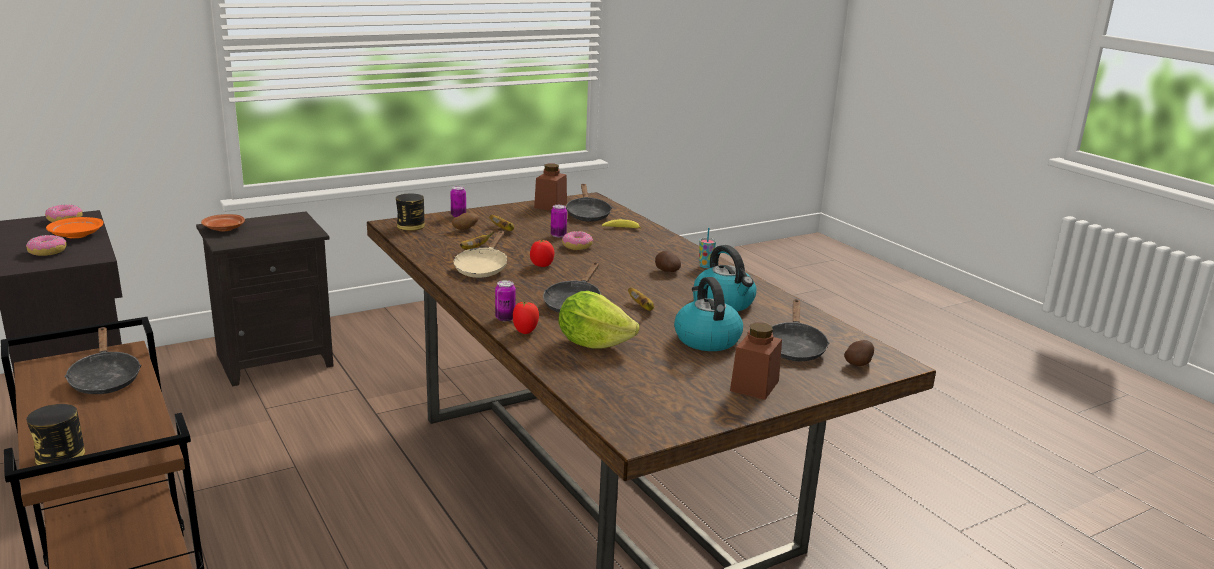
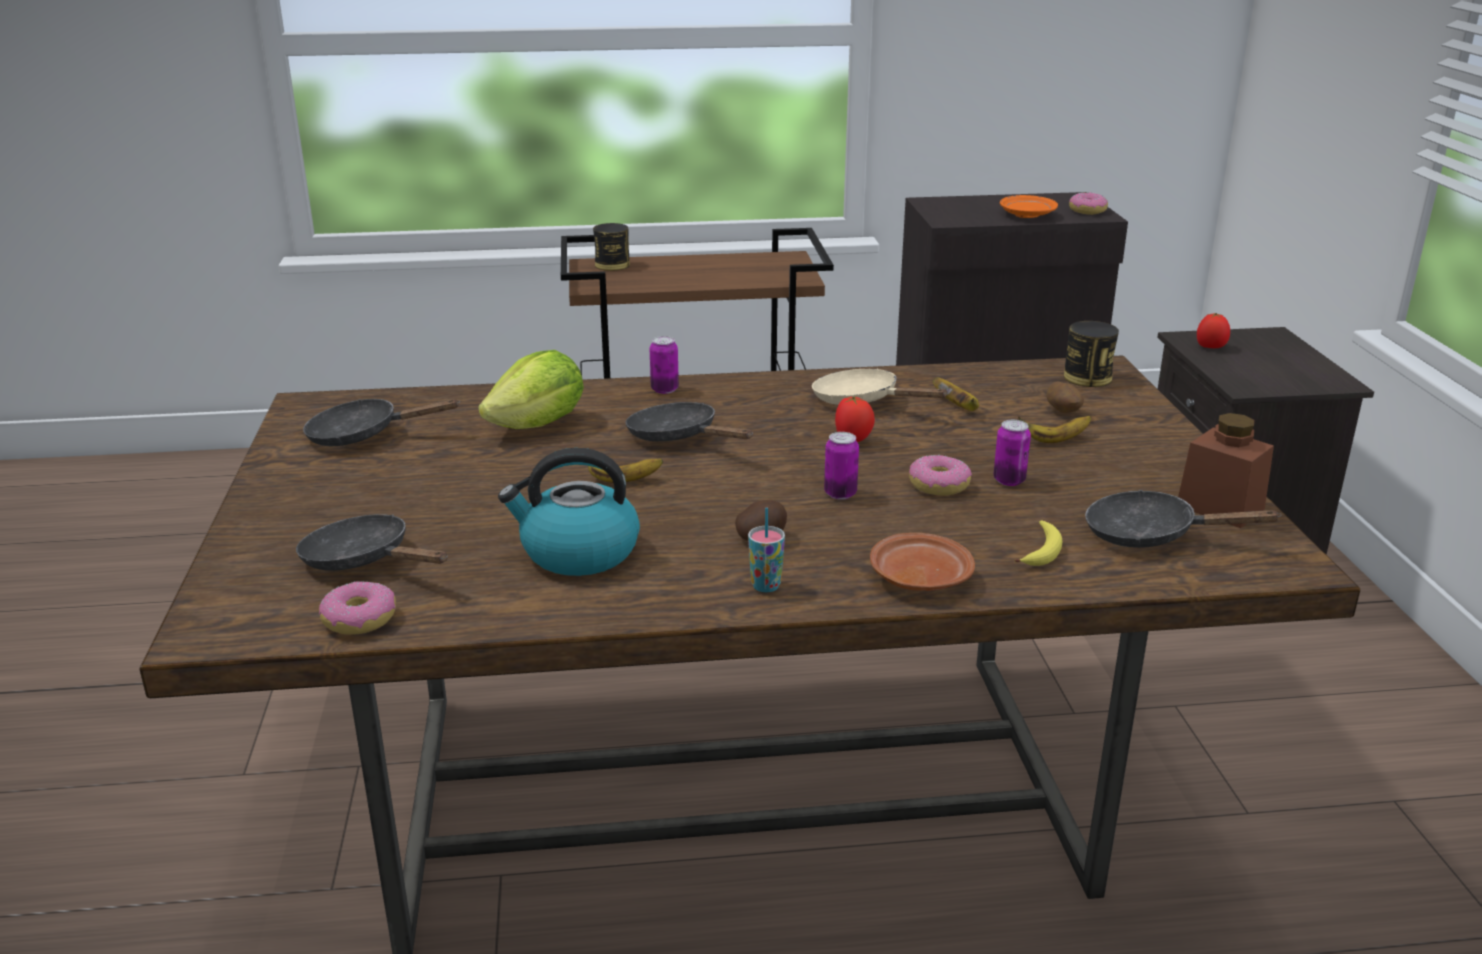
camera: 115 degrees right, 5 degrees up
(48, 251) = (972, 208): donut -> donut (359, 620)
(105, 379) = (743, 274): black frying pan -> black frying pan (363, 435)
(223, 229) = (1260, 339): brown plate -> brown plate (919, 577)
(458, 215) = (1147, 416): can -> can (840, 493)
(525, 331) = (613, 394): tomato -> tomato (1210, 347)
(706, 339) = (469, 499): kettle -> none
(754, 385) = (308, 494): brown jar -> none
(859, 364) = (250, 596): potato -> none

